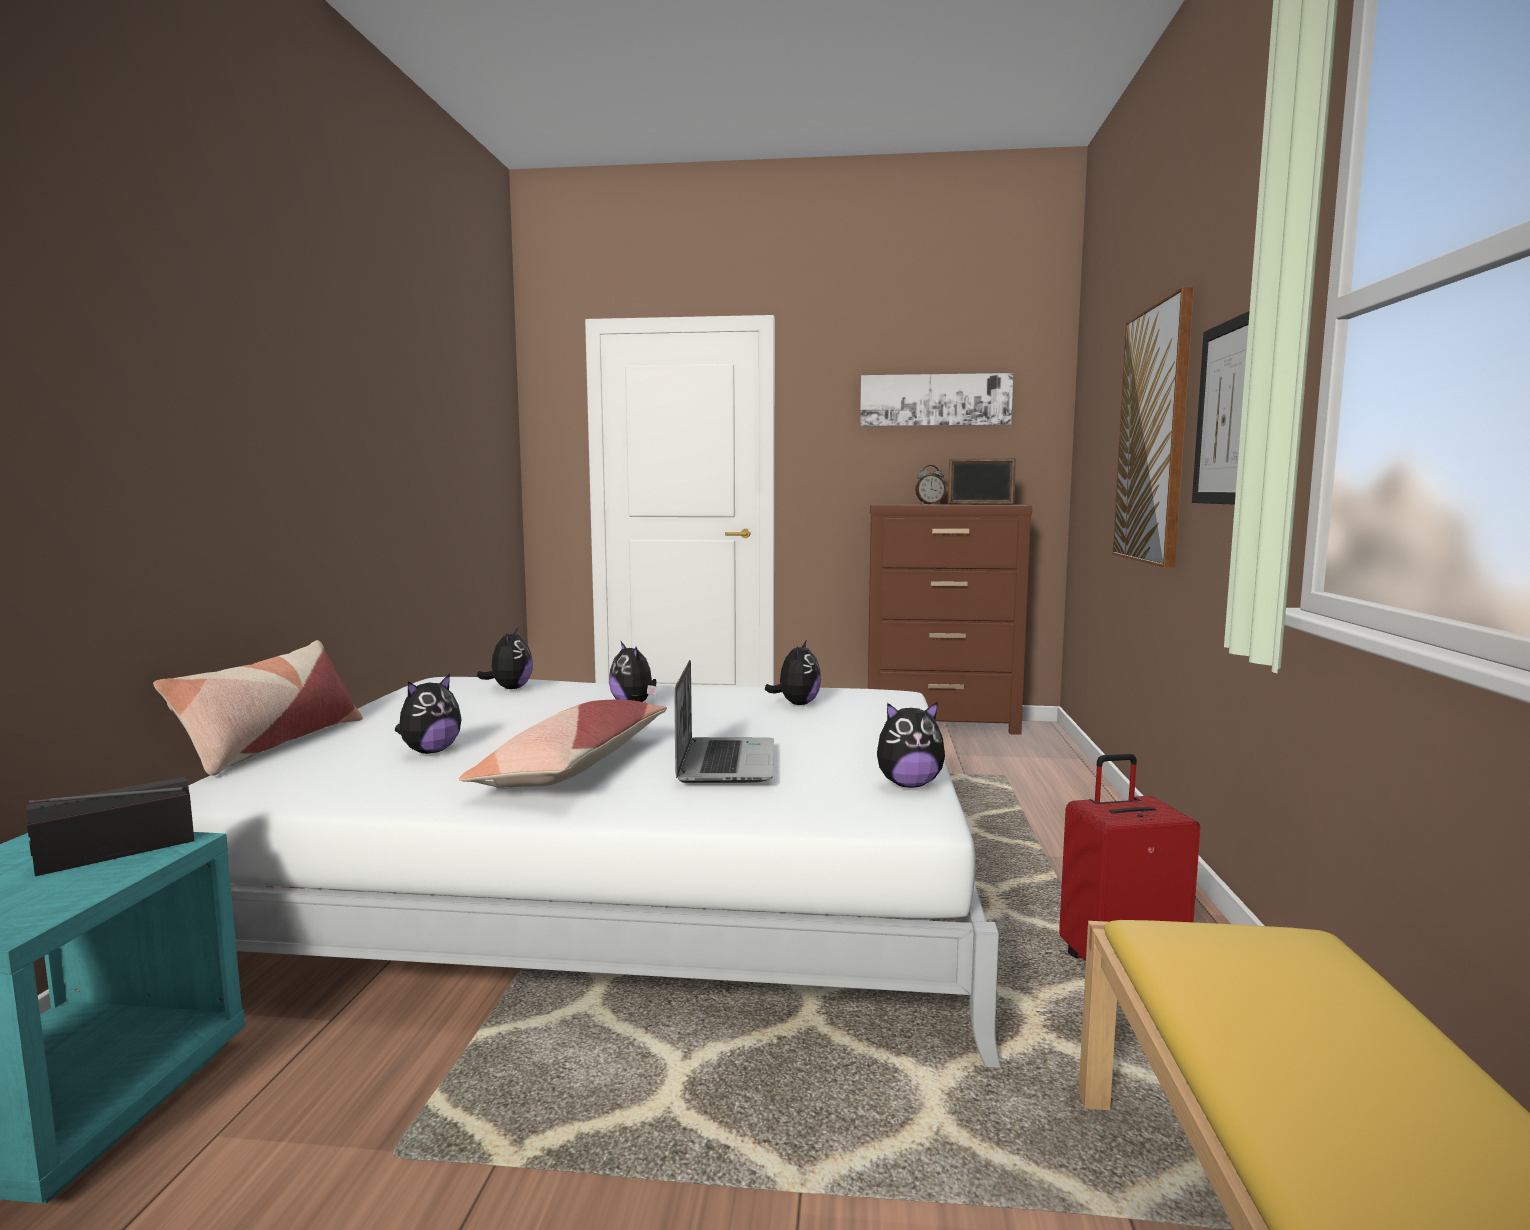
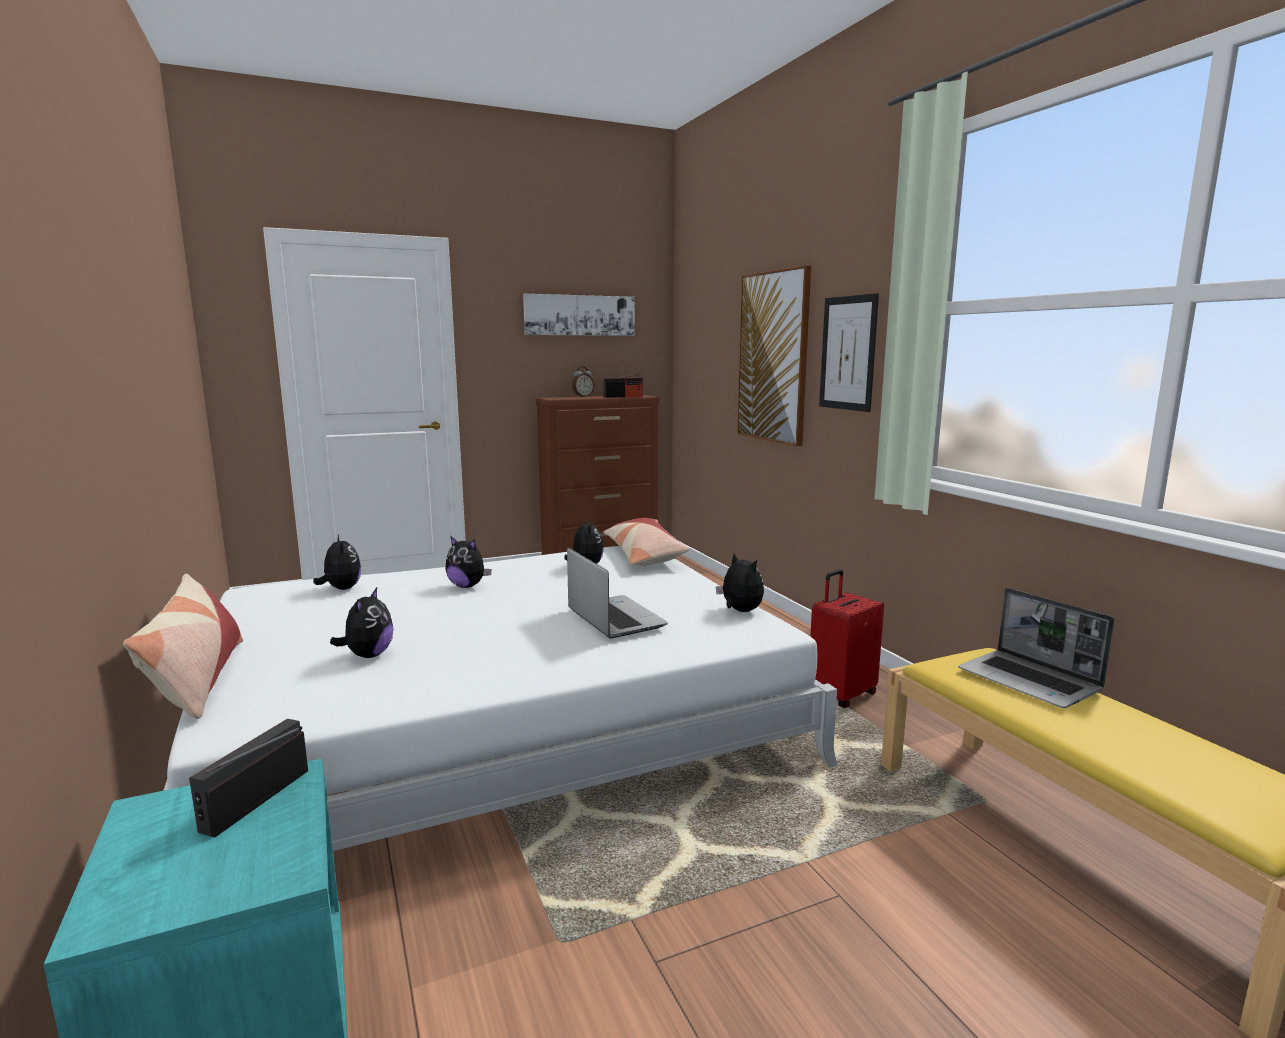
camera: 30 degrees left, 5 degrees up
(573, 767) = (513, 643): pillow -> pillow (644, 555)
(908, 784) = (740, 611): plush toy -> plush toy turned 90 degrees counterclockwise
(980, 504) = (623, 397): picture frame -> radio
(1326, 1006) = (1030, 681): none -> laptop

